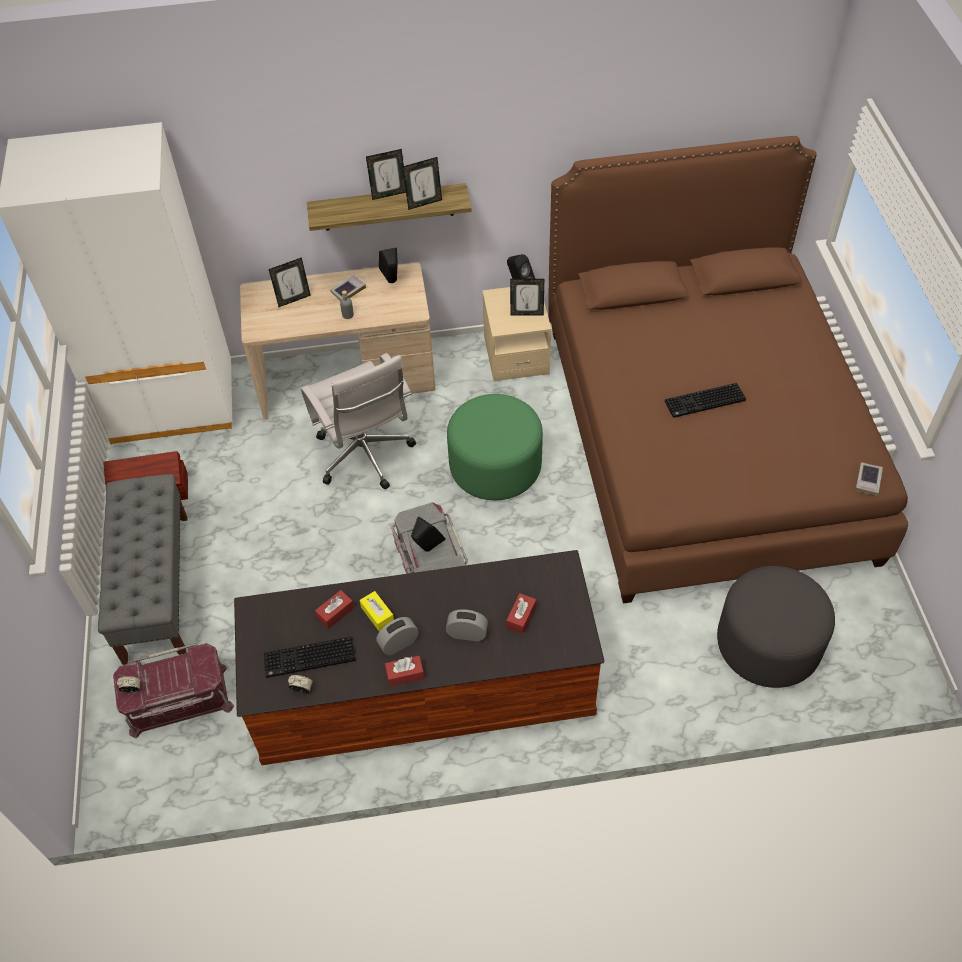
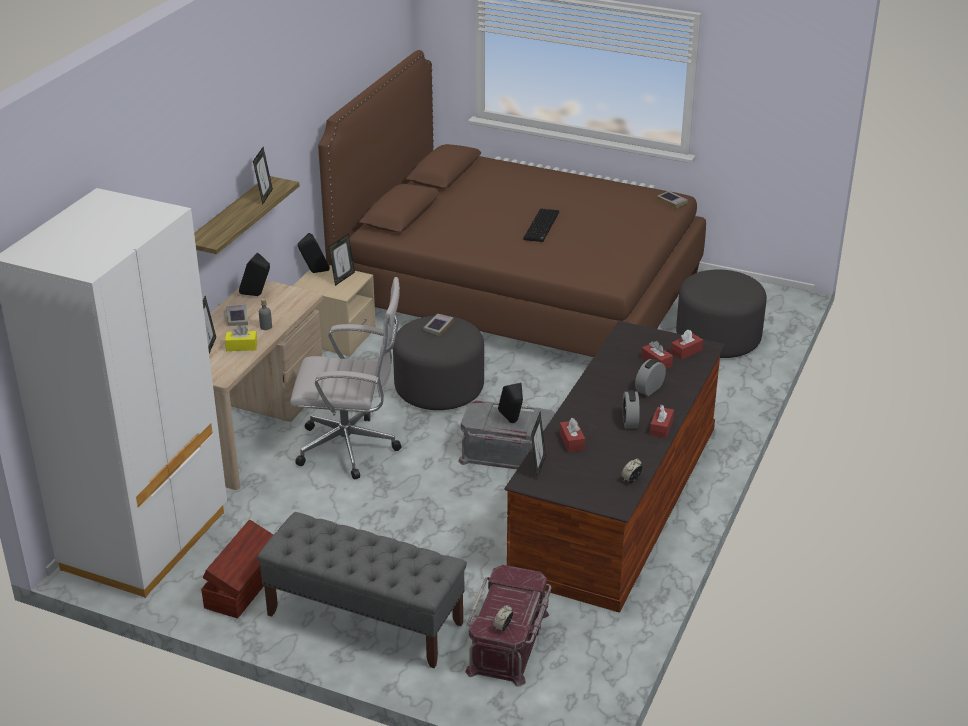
camera: 60 degrees left, 20 degrees down
(309, 659) = (605, 468): keyboard -> none
(377, 614) = (593, 422): yellow tissue box -> yellow tissue box (241, 346)
(389, 194) = (230, 206): picture frame -> picture frame (538, 467)
(495, 467) = (439, 388): green ottoman -> grey ottoman
(507, 418) = (438, 326): none -> book
(560, 634) = (686, 351): none -> red tissue box

